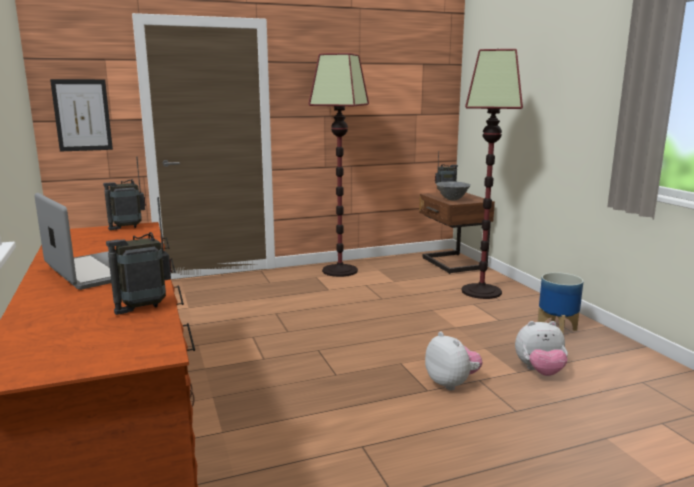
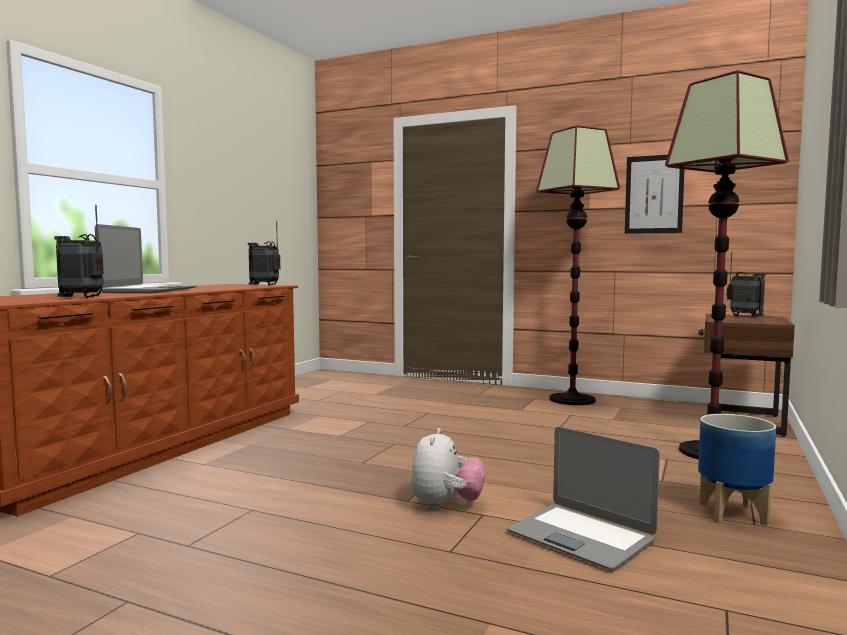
camera: 45 degrees right, 10 degrees down
(82, 115) = (349, 211): picture -> picture (654, 194)
(452, 199) = (730, 319): grey bowl -> none
(539, 371) = (581, 537): plush toy -> laptop

